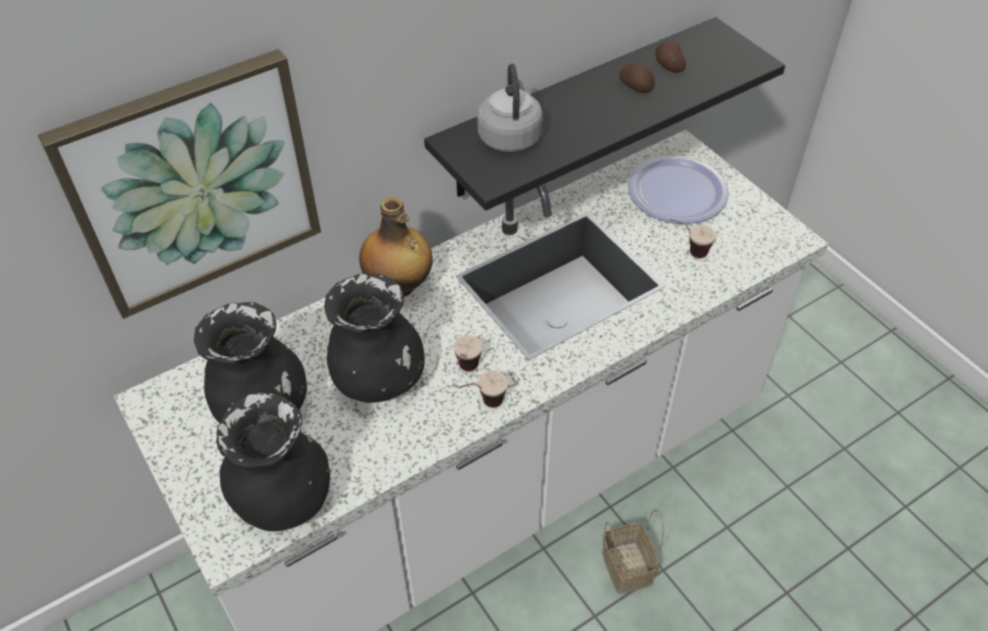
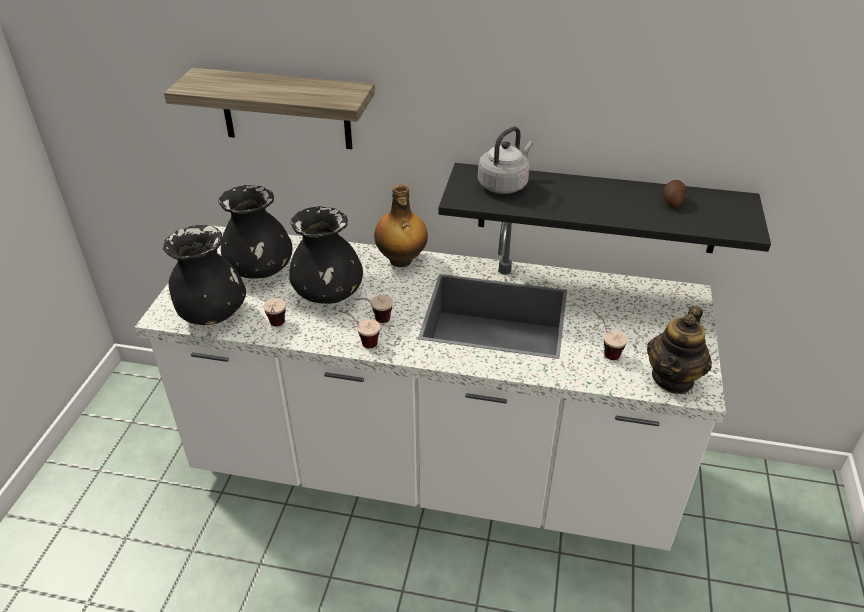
camera: 45 degrees right, 10 degrees down
(194, 184) = (285, 109): picture -> shelf
(378, 457) = (277, 328): none -> cup
(625, 566) = (455, 581): basket -> none
(636, 86) = (630, 201): potato -> none
(677, 192) = (647, 314): plate -> none
(763, 240) = (673, 378): none -> teapot

